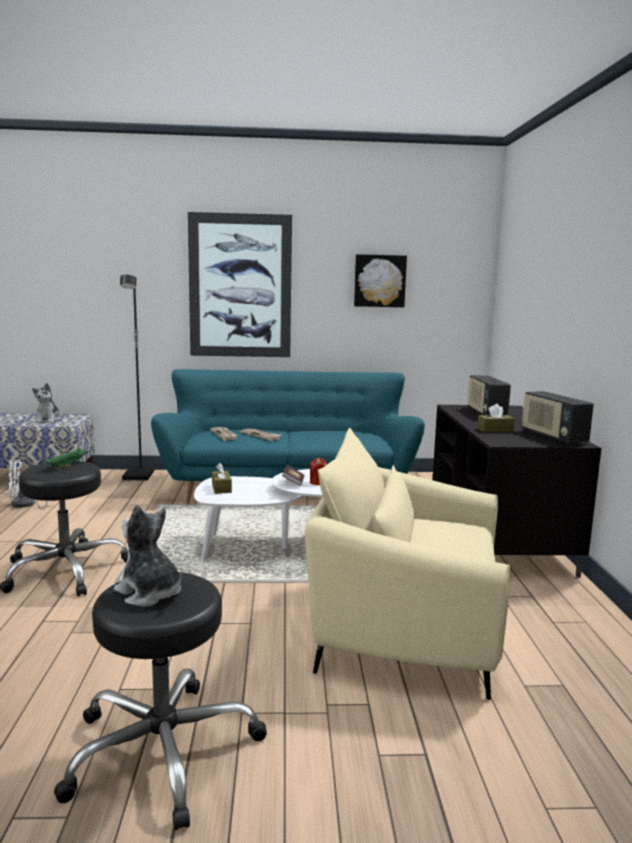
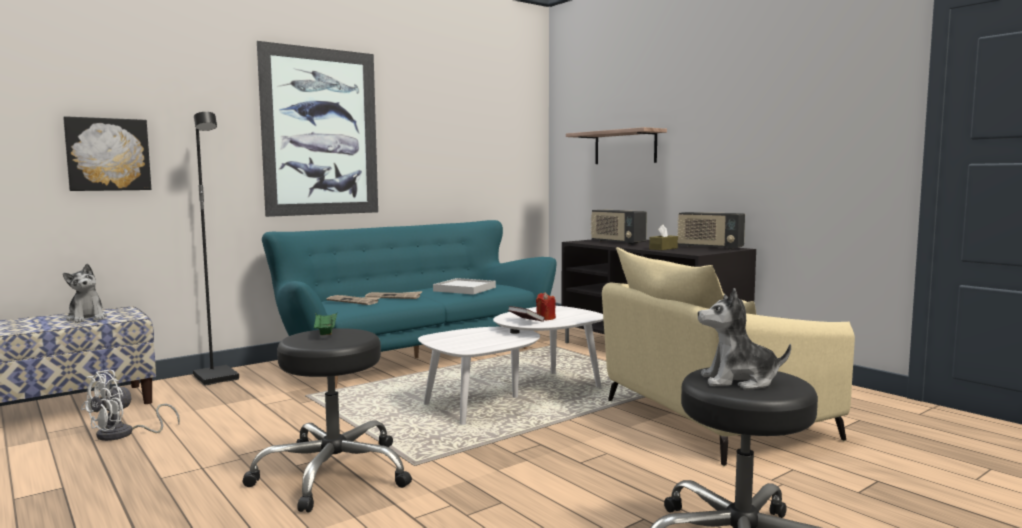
camera: 35 degrees left, 5 degrees down
(221, 488) = (455, 342): brown tissue box -> none
(332, 438) = (464, 289): none -> white tray
(379, 281) = (457, 128): picture -> picture (108, 154)
(534, 307) = (625, 147): none -> shelf

